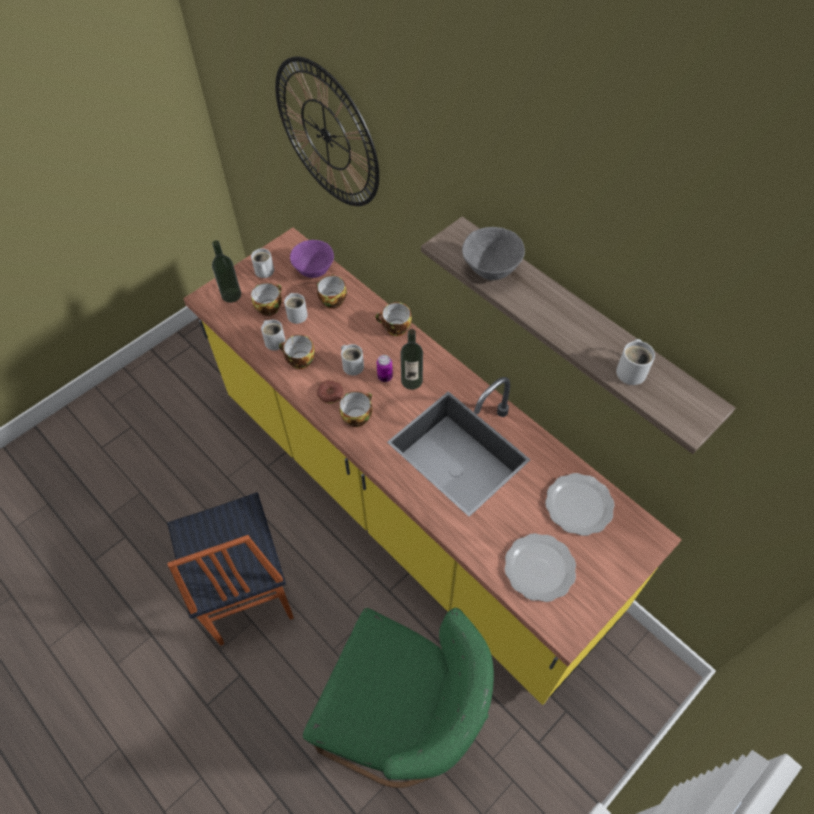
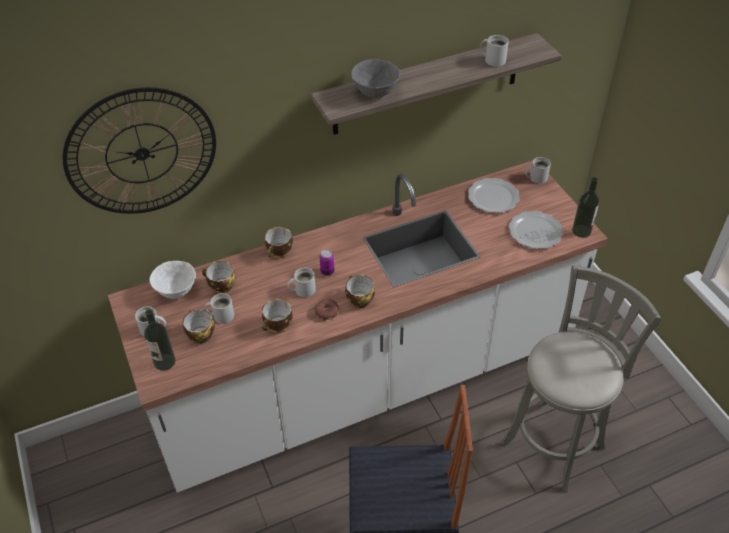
camera: 70 degrees left, 10 degrees down
(274, 340) = (243, 339): white mug -> white mug (536, 177)
(314, 270) = (176, 291): purple bowl -> white bowl
(403, 722) = (556, 442): green chair -> grey stool
(408, 505) = (366, 382): yellow counter -> white counter
(411, 381) = (340, 256): bottle -> bottle (581, 231)

